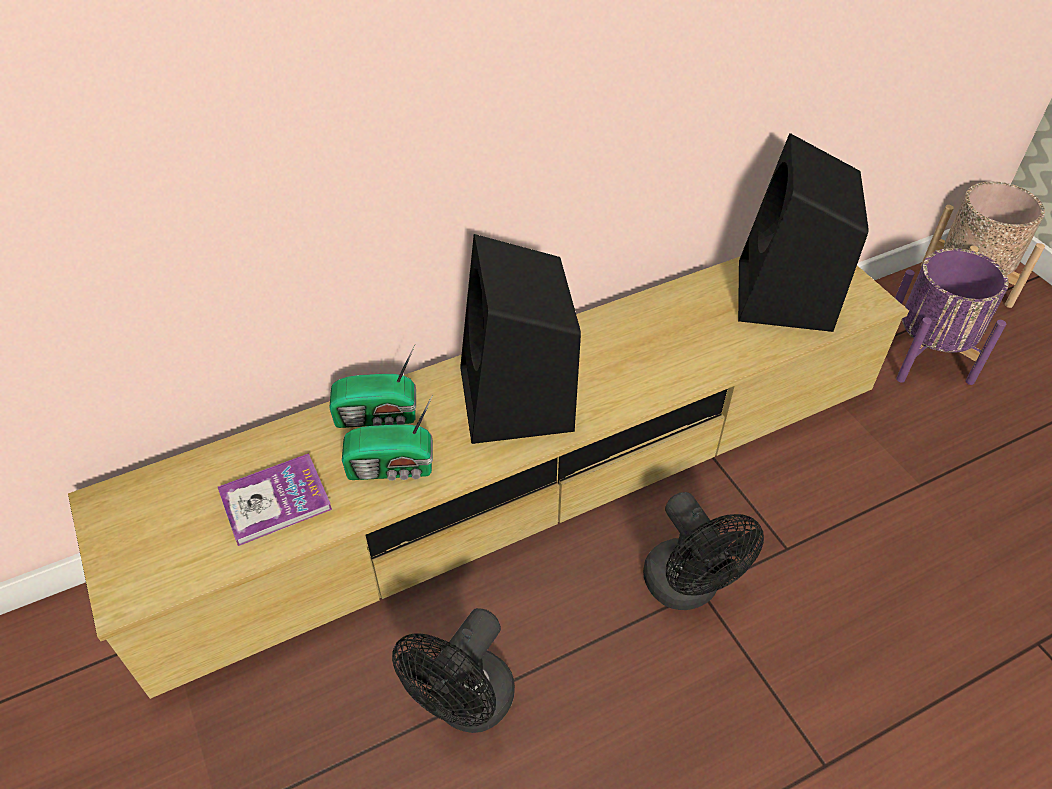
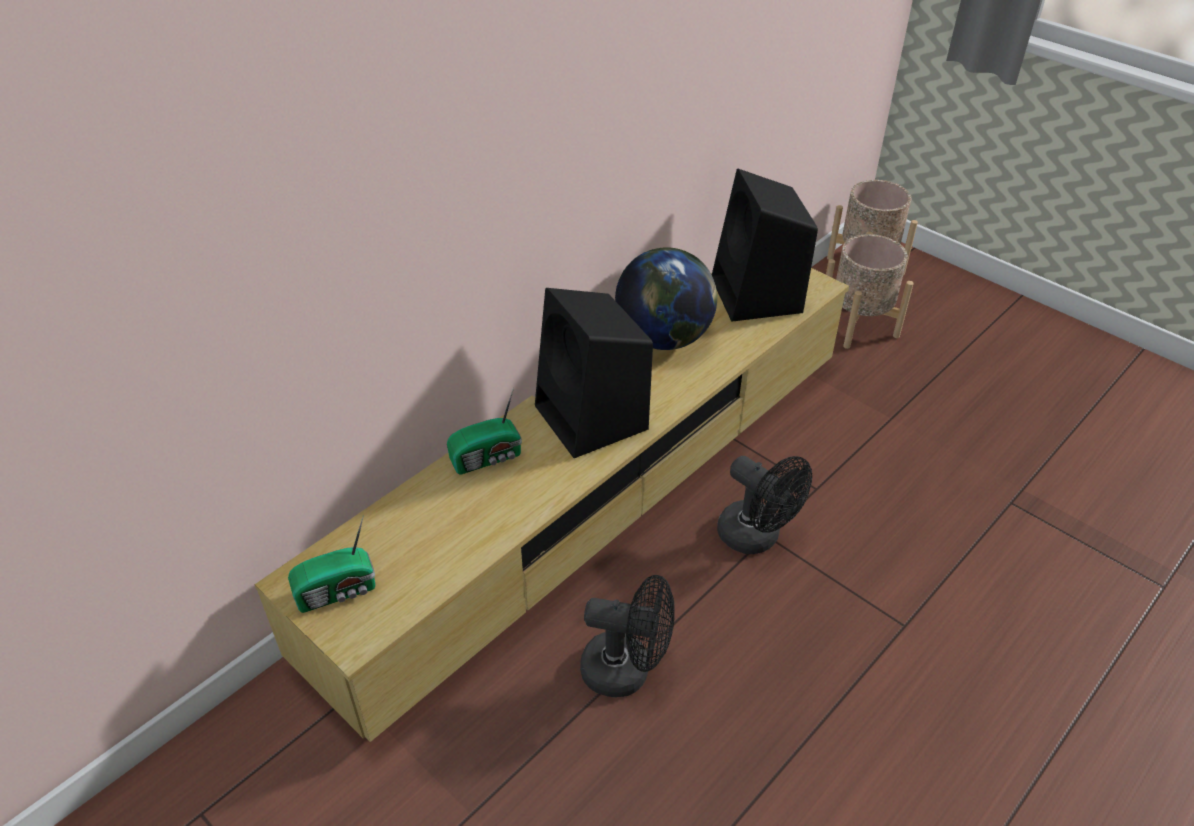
camera: 20 degrees left, 5 degrees down
(275, 500) = (438, 540): book -> none
(393, 468) = (521, 491): radio -> radio (338, 591)
(465, 706) = (627, 670): black fan -> black fan turned 90 degrees counterclockwise
(647, 322) = (664, 338): none -> globe
(926, 356) = (858, 325): purple planter -> beige planter

